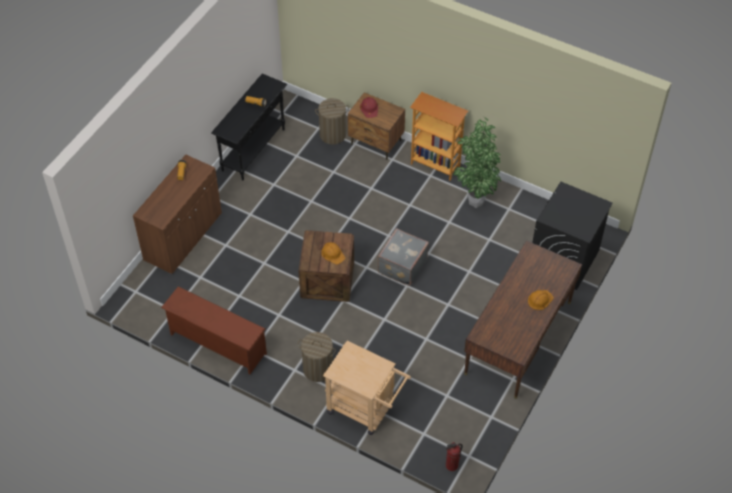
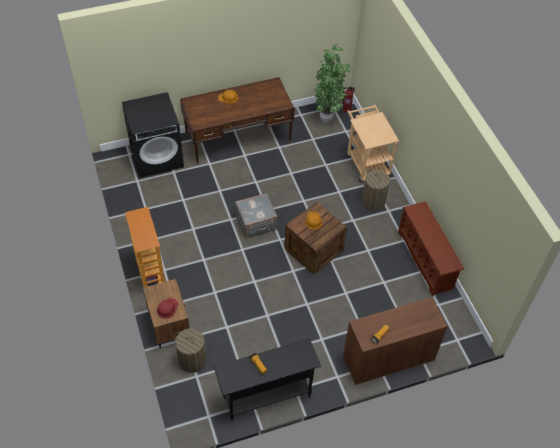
camera: 140 degrees left, 0 degrees up
(473, 202) = (161, 229): potted plant -> potted plant (327, 120)

